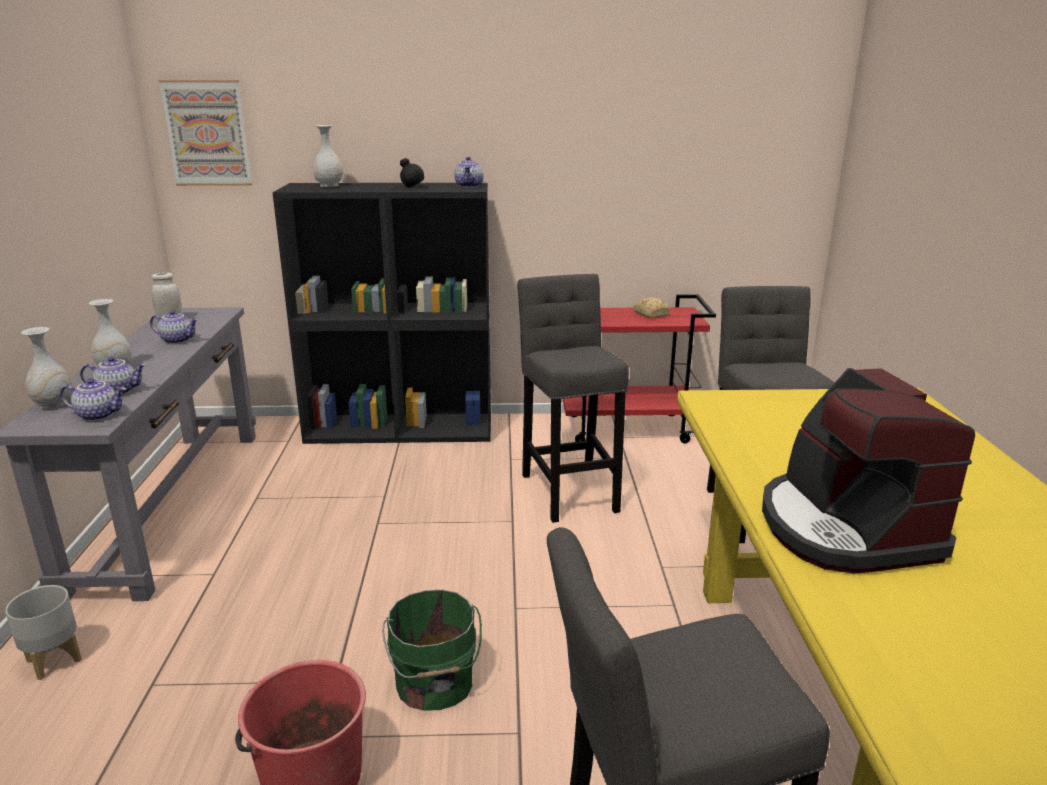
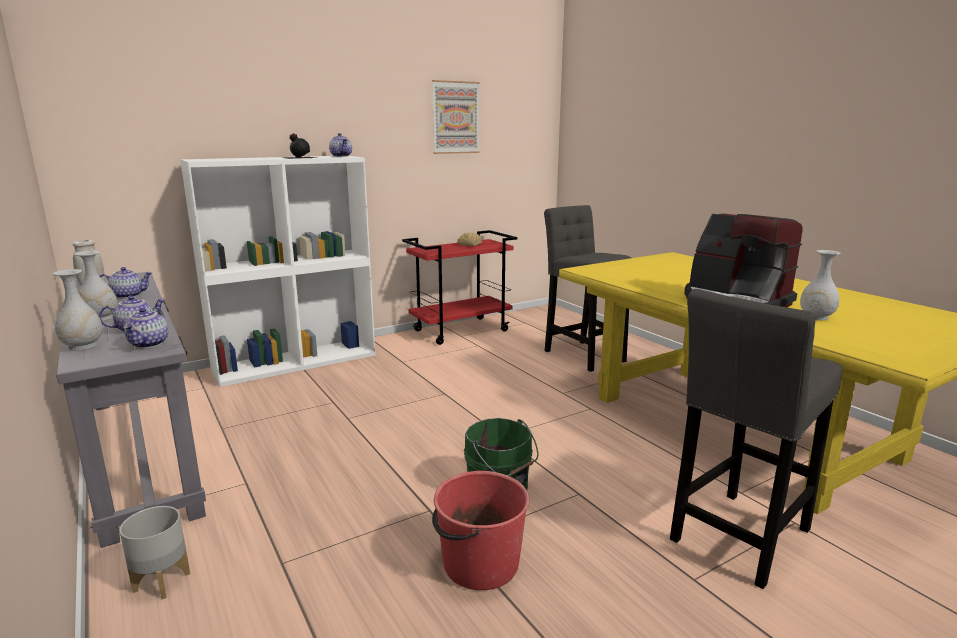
camera: 30 degrees left, 5 degrees down
(99, 415) = (149, 344): teapot -> teapot turned 120 degrees clockwise
(207, 133) = (93, 116): picture -> picture (455, 117)
(329, 185) = (225, 158): white vase -> white vase (816, 317)
(401, 429) = (296, 361): black bookcase -> white bookcase
(569, 489) = (461, 369): grey stool -> none

